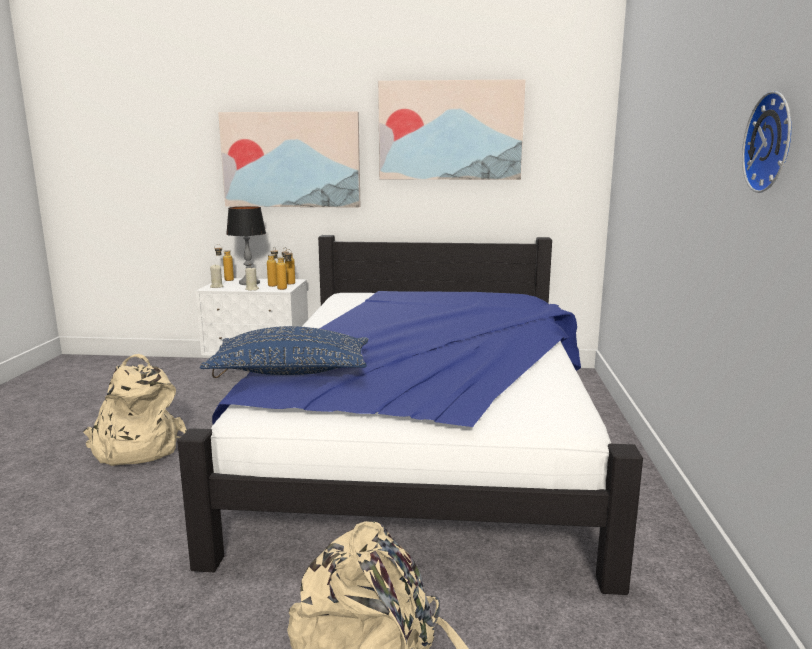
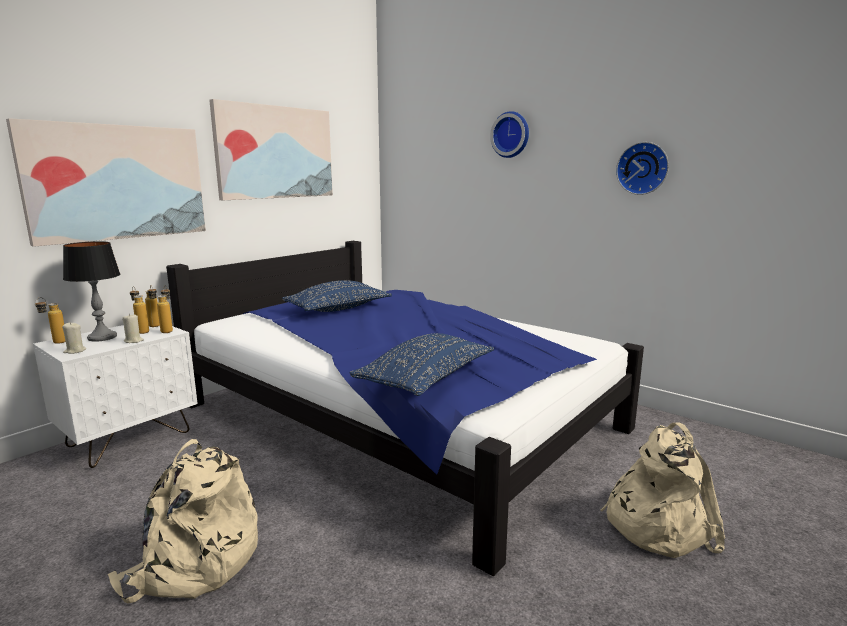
camera: 55 degrees left, 0 degrees up
(437, 306) = (338, 309): none -> blue pillow
(682, 92) = (511, 135): none -> wall clock

